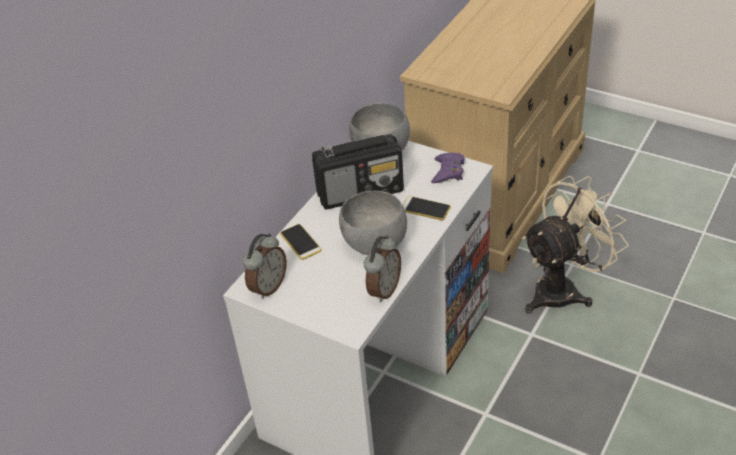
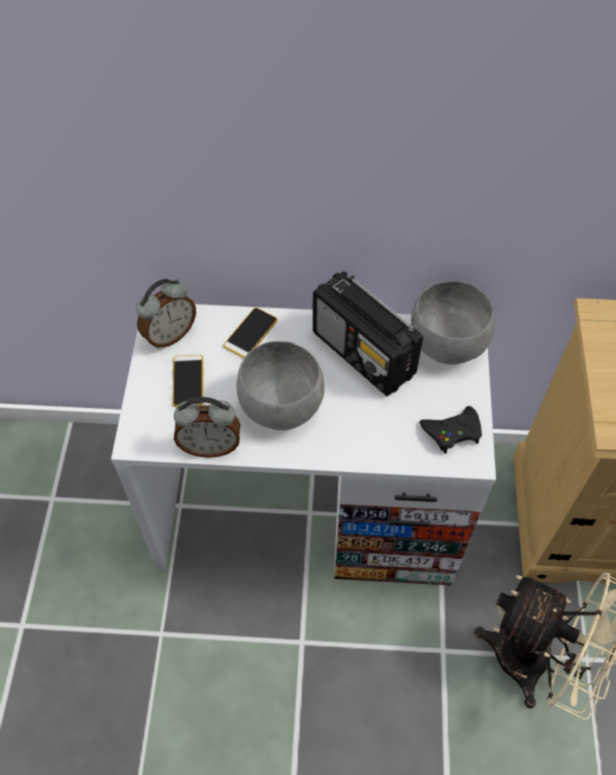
camera: 60 degrees right, 15 degrees up
(268, 287) = (169, 334): alarm clock -> alarm clock turned 45 degrees counterclockwise
(425, 209) = (369, 434): phone -> phone (188, 381)
(448, 171) = (452, 432): purple game controller -> black game controller

